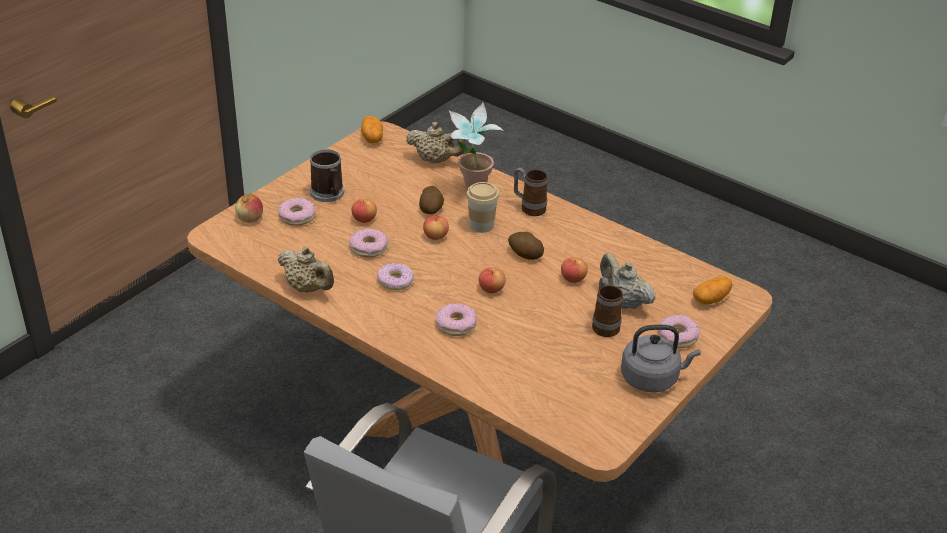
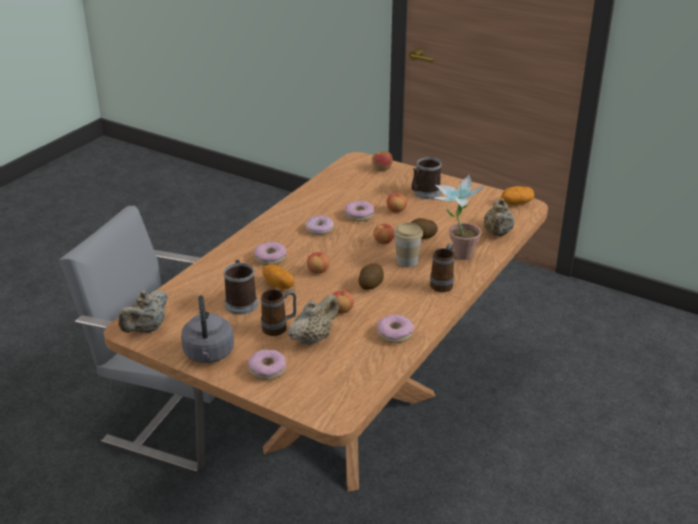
camera: 85 degrees right, 5 degrees down
(297, 216) = (390, 185): donut -> donut (395, 334)
(308, 288) = (304, 197): beige teapot -> beige teapot (147, 329)
(551, 352) = (241, 302): none -> mug
(711, 299) = (327, 392): potato -> potato (279, 284)

